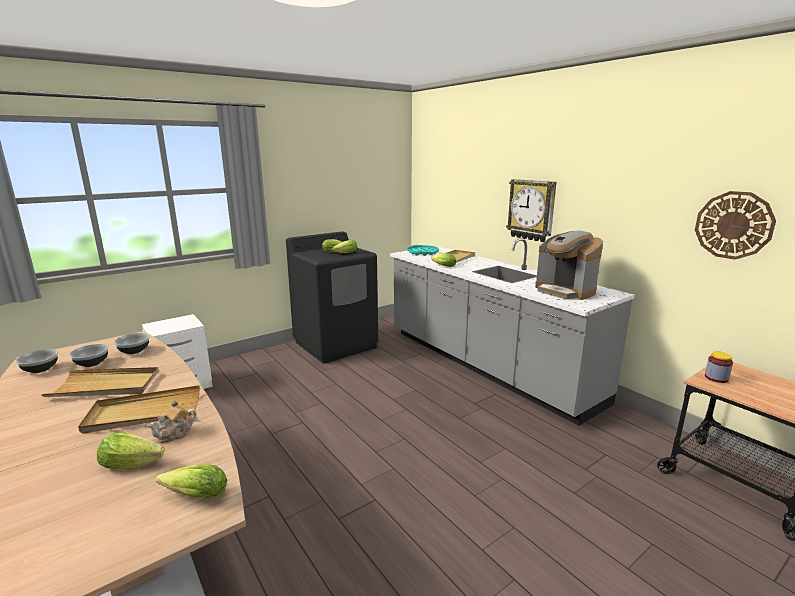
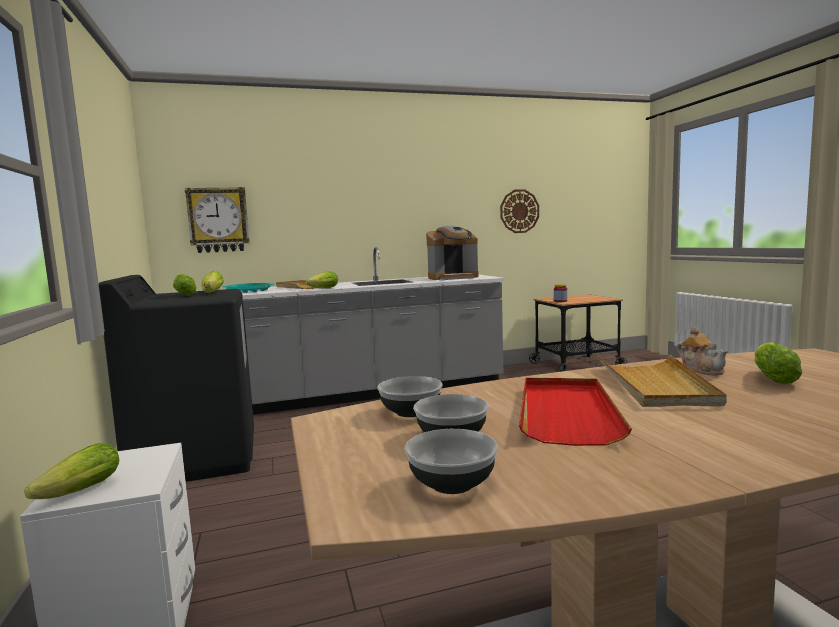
camera: 70 degrees left, 10 degrees down
(106, 386) = (566, 413): beige tray -> red tray
(193, 494) = (800, 359): lettuce -> lettuce (76, 493)
(531, 210) = (363, 222): wall clock -> wall clock (218, 220)

